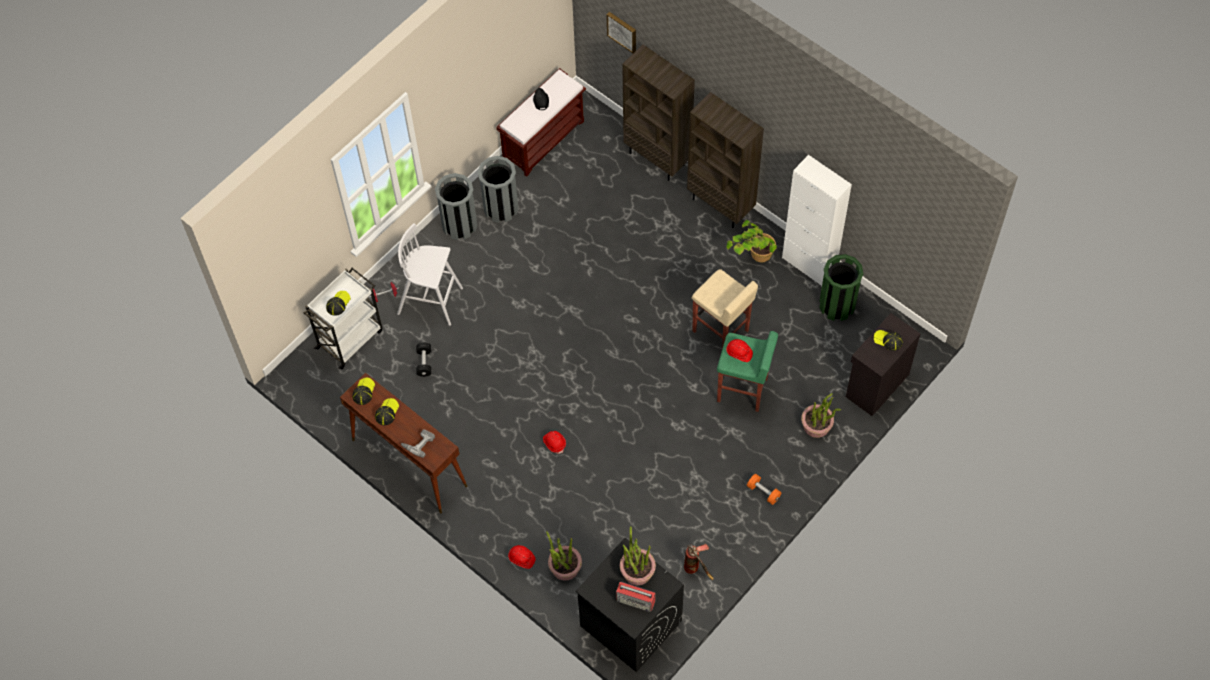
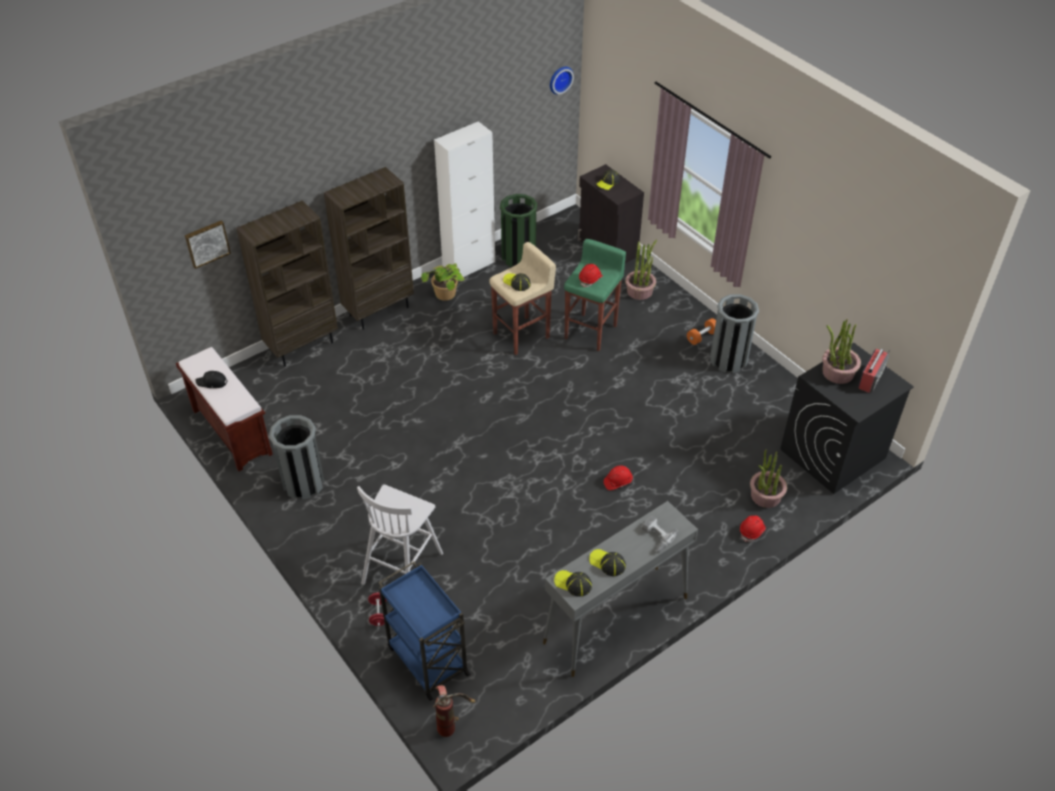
camera: 80 degrees left, 15 degrees down
(338, 303) = (425, 606): cap -> cap (517, 283)
(350, 338) = (427, 659): white cart -> blue cart
(408, 462) = (615, 620): brown console table -> grey console table
(424, 363) = (485, 586): black dumbbell -> none
(459, 225) = (310, 525): grey trash can -> grey trash can (728, 359)
(696, 569) = (778, 396): fire extinguisher -> fire extinguisher (451, 722)
(945, 239) = (559, 79): none -> wall clock

